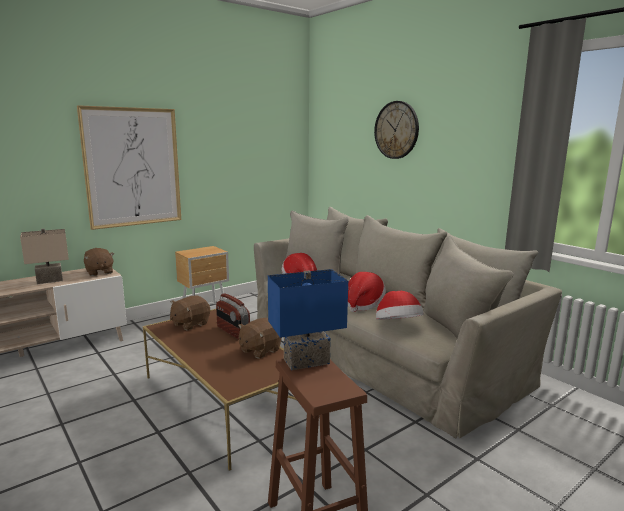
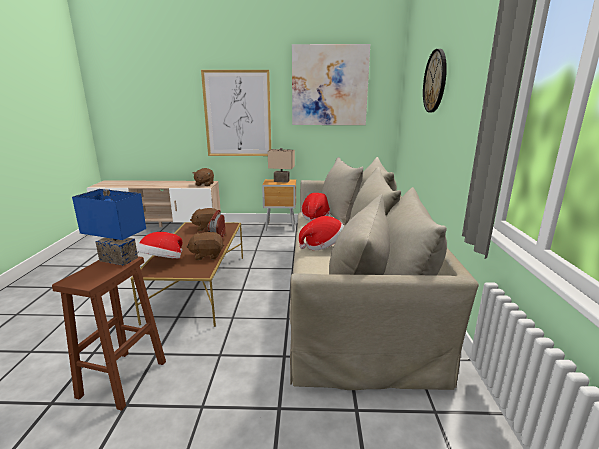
camera: 40 degrees right, 5 degrees up
(50, 280) = (175, 184): beige table lamp -> beige table lamp (282, 181)
(243, 130) = (329, 86): none -> picture
(397, 326) = (311, 269): hat -> hat (162, 261)

